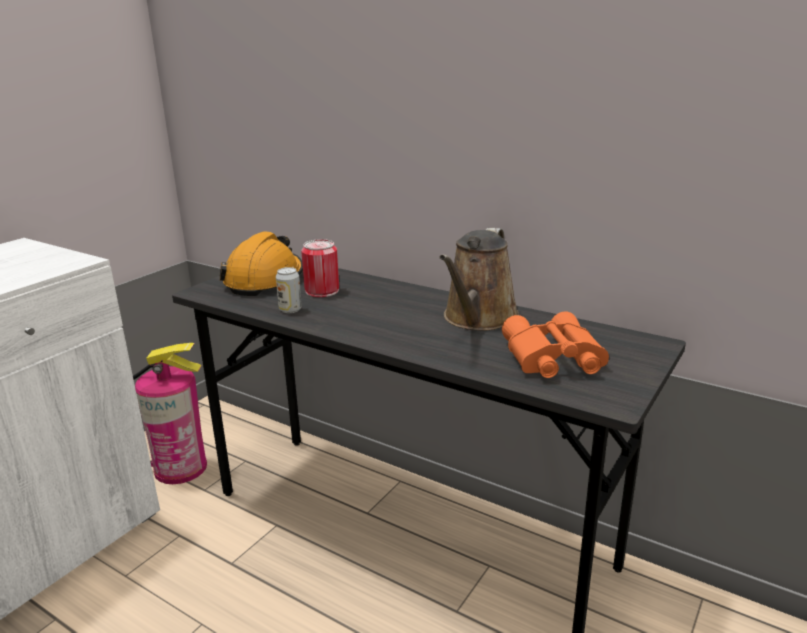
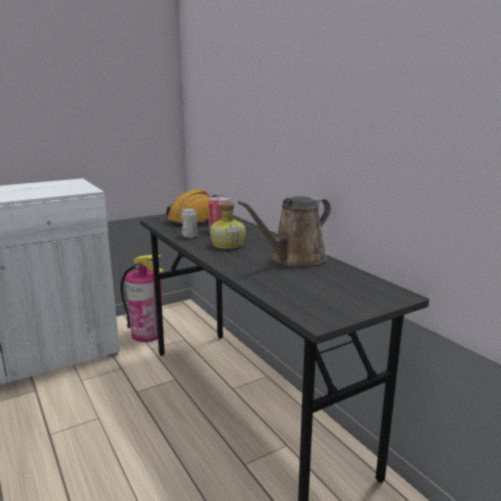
camera: 25 degrees right, 5 degrees down
(363, 313) = (228, 244): none -> bottle
(551, 358) = (311, 289): orange binoculars -> none

